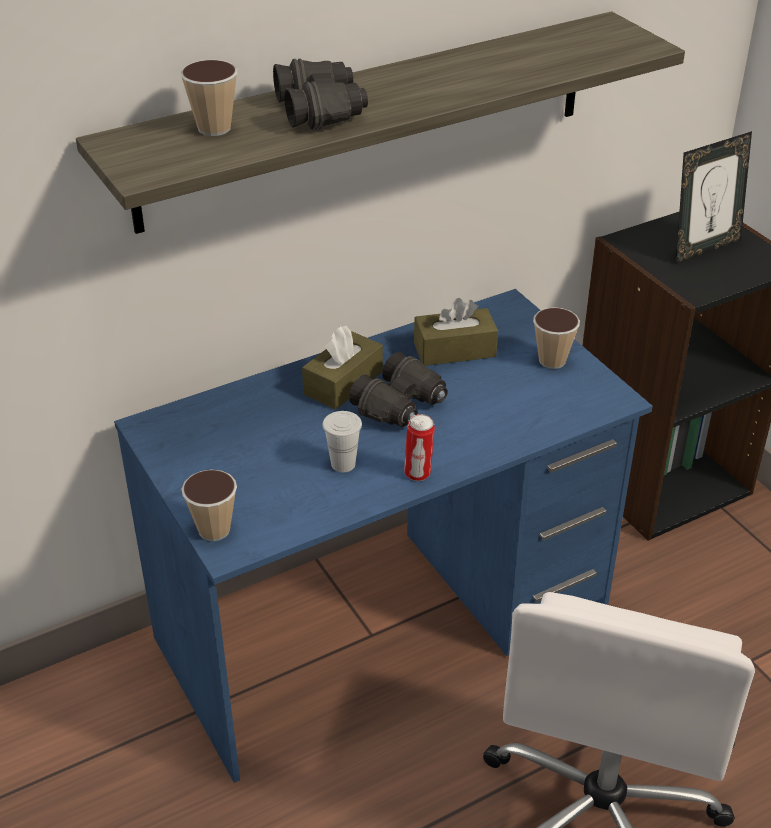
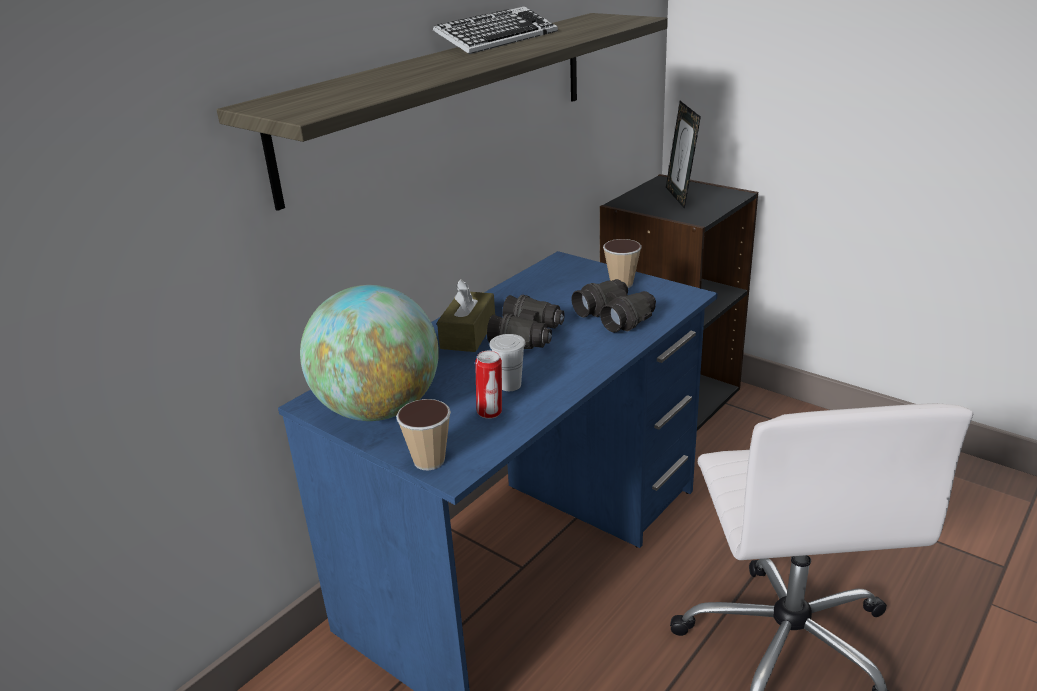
camera: 20 degrees left, 10 degrees down
(202, 453) = (379, 409): none -> globe
(214, 128) = (346, 87): cup -> none
(321, 110) = (429, 68): black binoculars -> black binoculars (615, 316)
(418, 474) = (578, 375): can -> can (490, 412)
(444, 59) = (497, 40): none -> keyboard
(454, 350) = (542, 294): brown tissue box -> none
(703, 249) = (680, 197): picture frame -> picture frame turned 135 degrees clockwise

